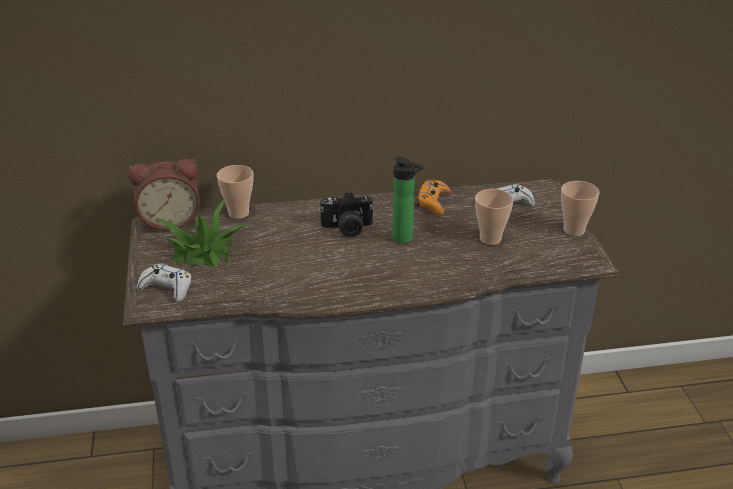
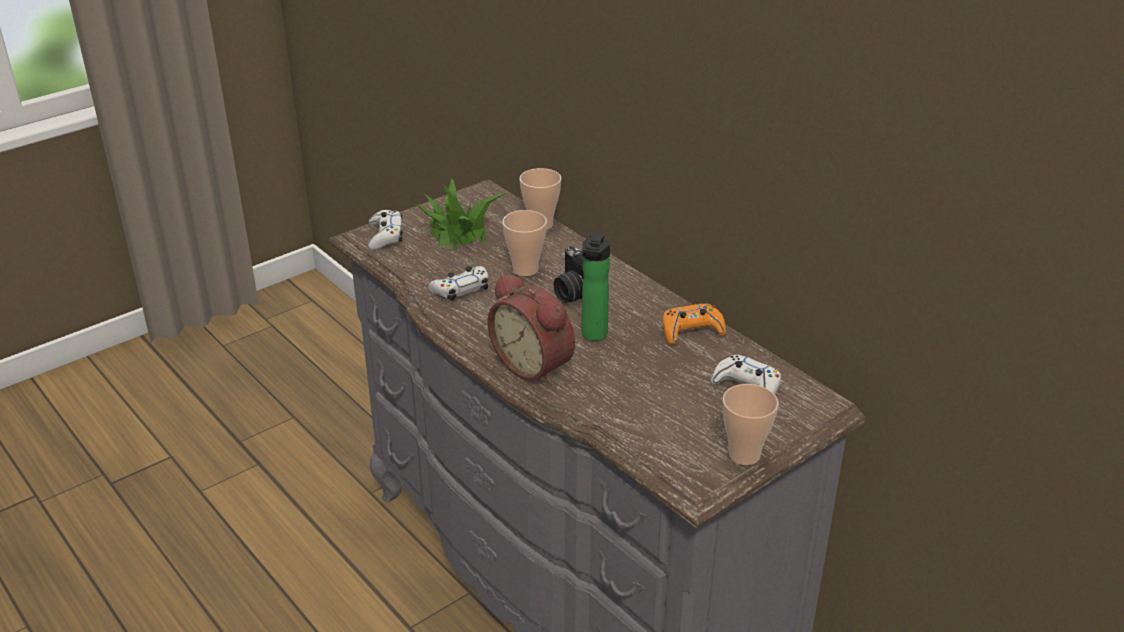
camera: 60 degrees right, 0 degrees up
(170, 220) = (492, 196): alarm clock -> alarm clock (535, 365)
(289, 275) = (461, 289): none -> white game controller
(490, 239) = (655, 394): cup -> cup (525, 269)

